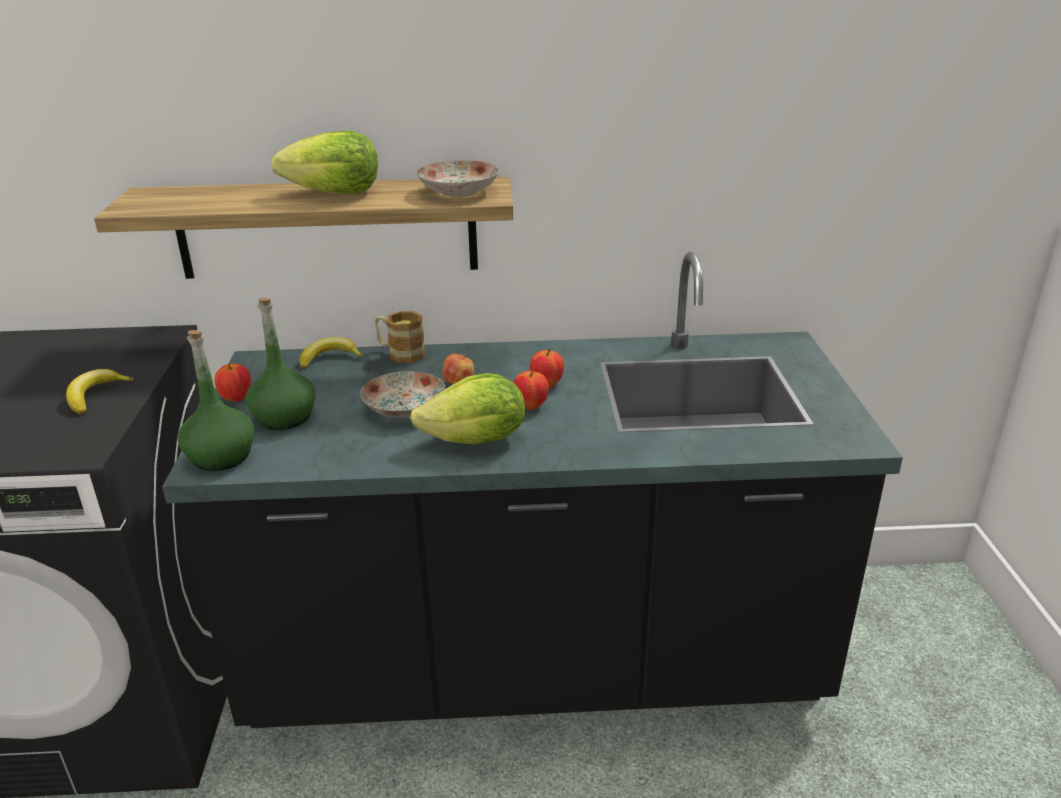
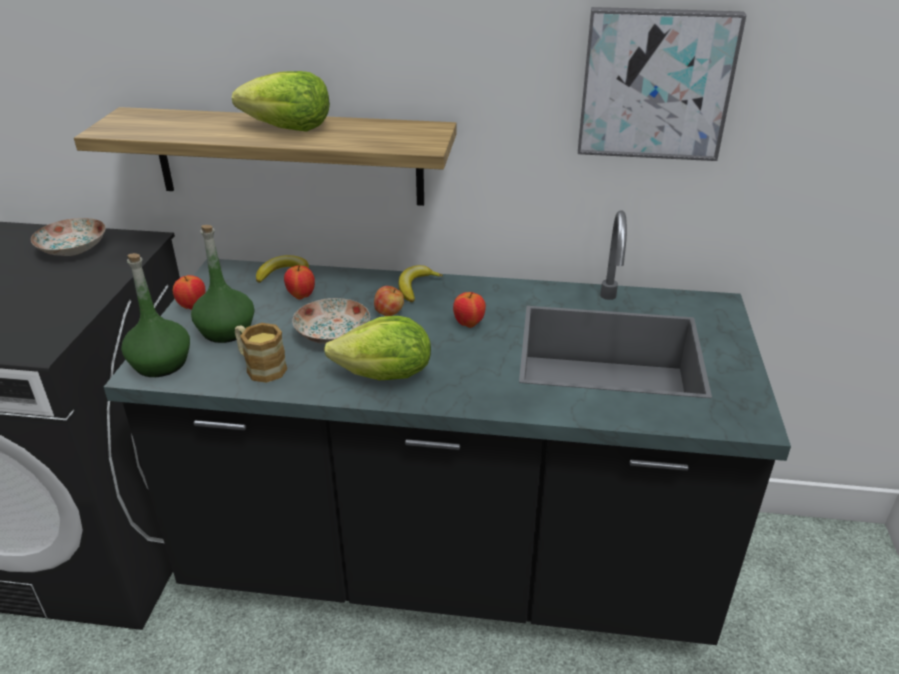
camera: 10 degrees right, 5 degrees up
(95, 396) = (67, 295): banana -> banana (416, 287)
(400, 353) = (348, 276): mug -> mug (260, 367)
(458, 191) = (400, 135): plate -> plate (73, 248)
(531, 407) = (446, 345): apple -> apple (301, 296)
(709, 123) = (655, 84): none -> picture

